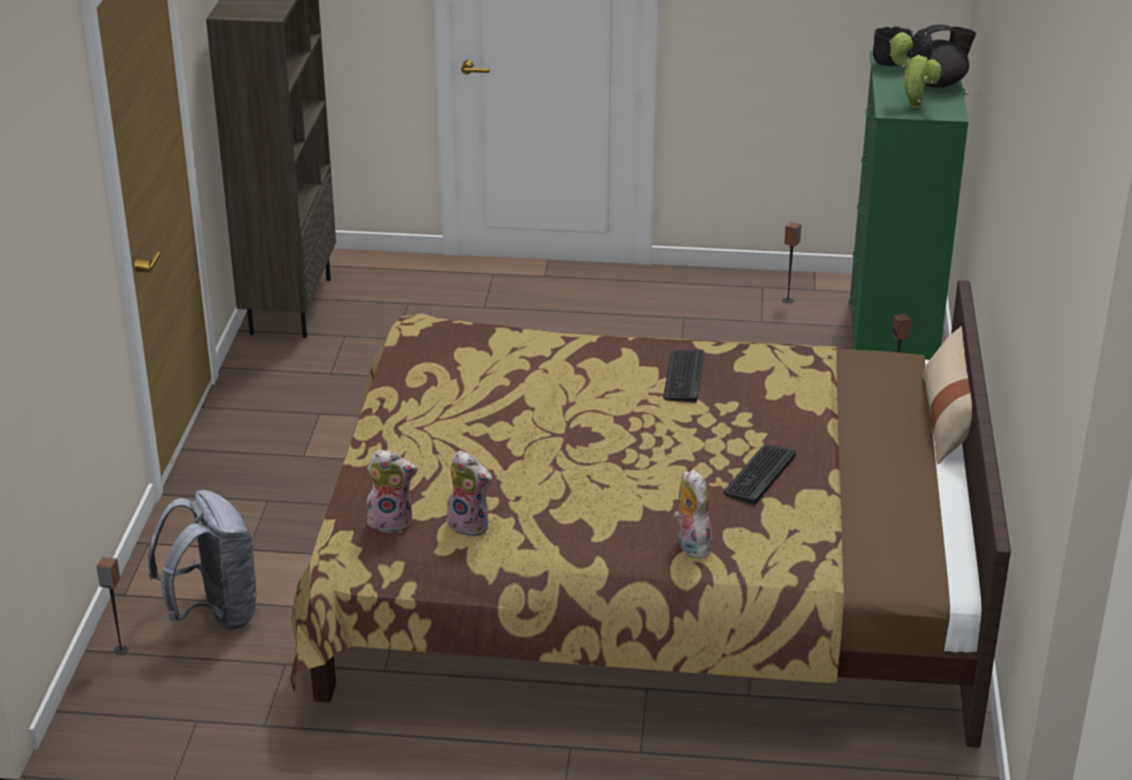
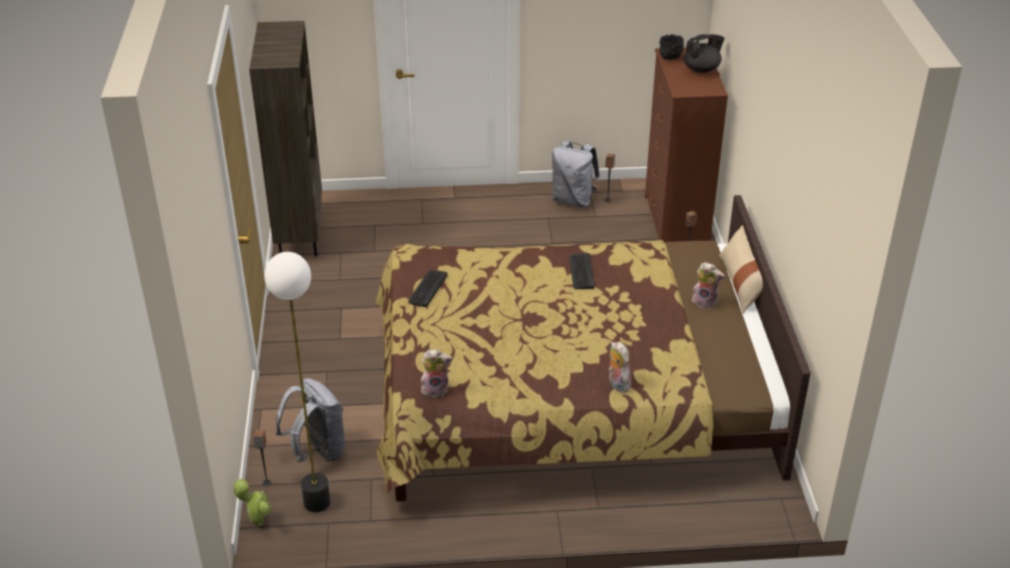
camera: 10 degrees left, 5 degrees up
(188, 688) = (316, 503): none -> floor lamp
(471, 524) = (484, 386): plush toy -> plush toy (705, 302)
(732, 295) = (573, 200): none -> grey backpack
(759, 474) = (644, 333): keyboard -> keyboard (427, 288)
(889, 342) = (675, 222): green dresser -> brown dresser
(912, 105) = (691, 86): potted plant -> potted plant (257, 522)

